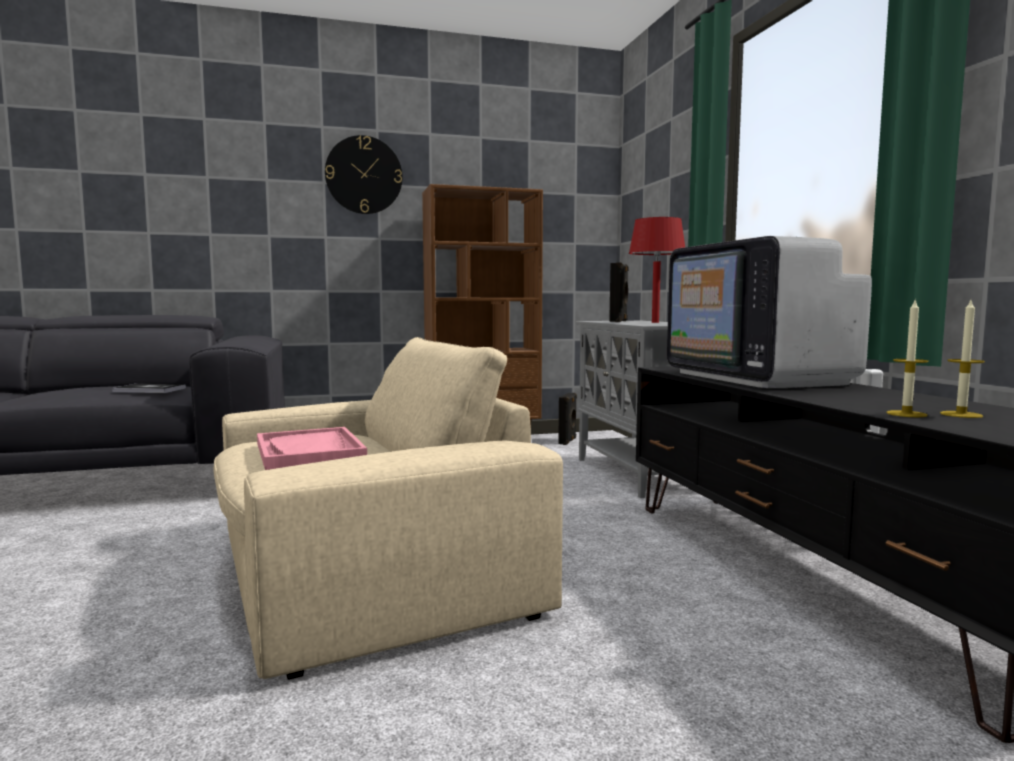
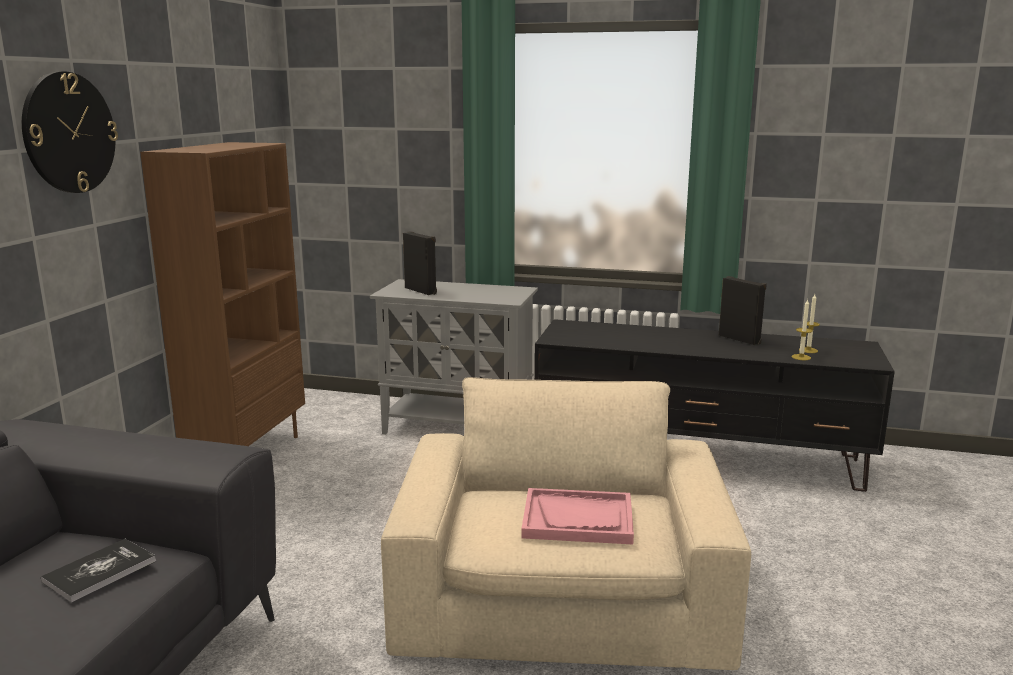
camera: 60 degrees left, 10 degrees up
(568, 441) = (312, 417): black speaker -> black speaker (740, 339)
(655, 322) = (466, 289): red table lamp -> none
(756, 378) = (640, 338): television -> none

